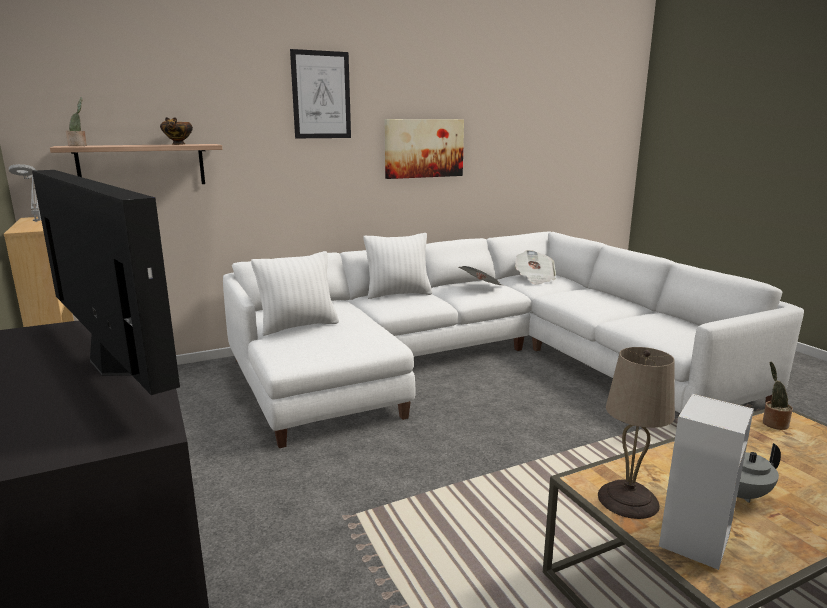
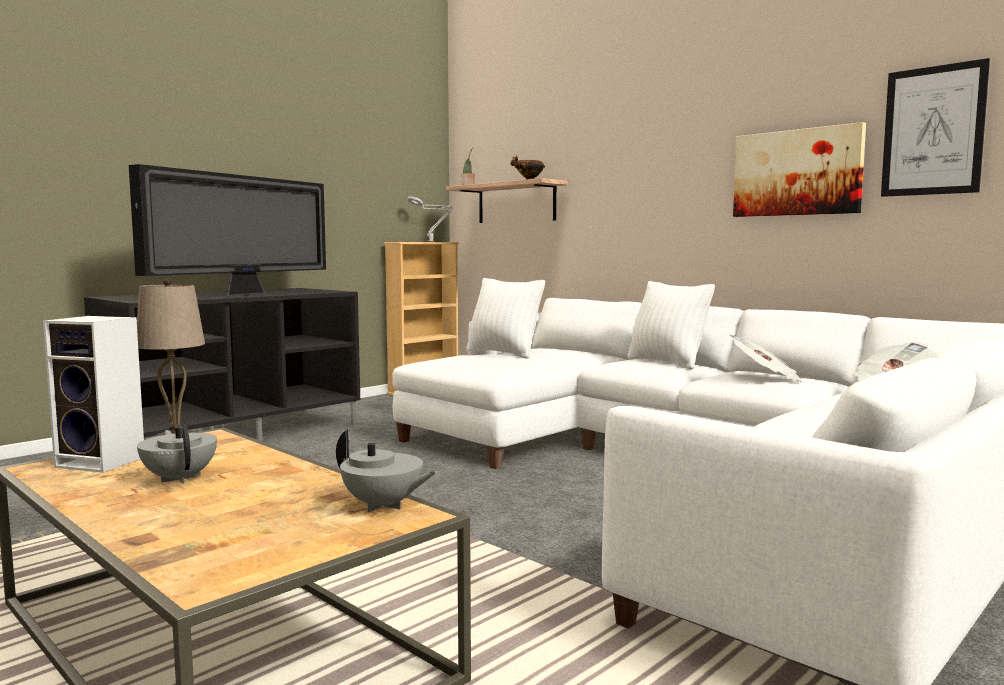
camera: 70 degrees right, 10 degrees down
(321, 95) = (665, 118): picture -> picture (933, 131)
(773, 423) = (383, 506): potted plant -> grey teapot

